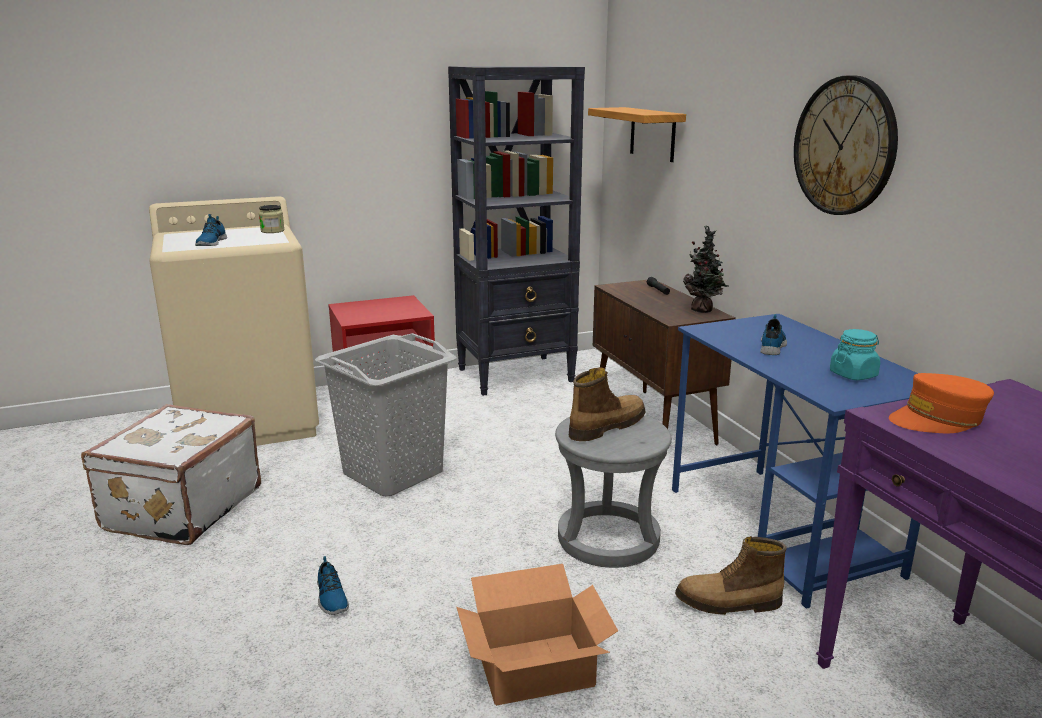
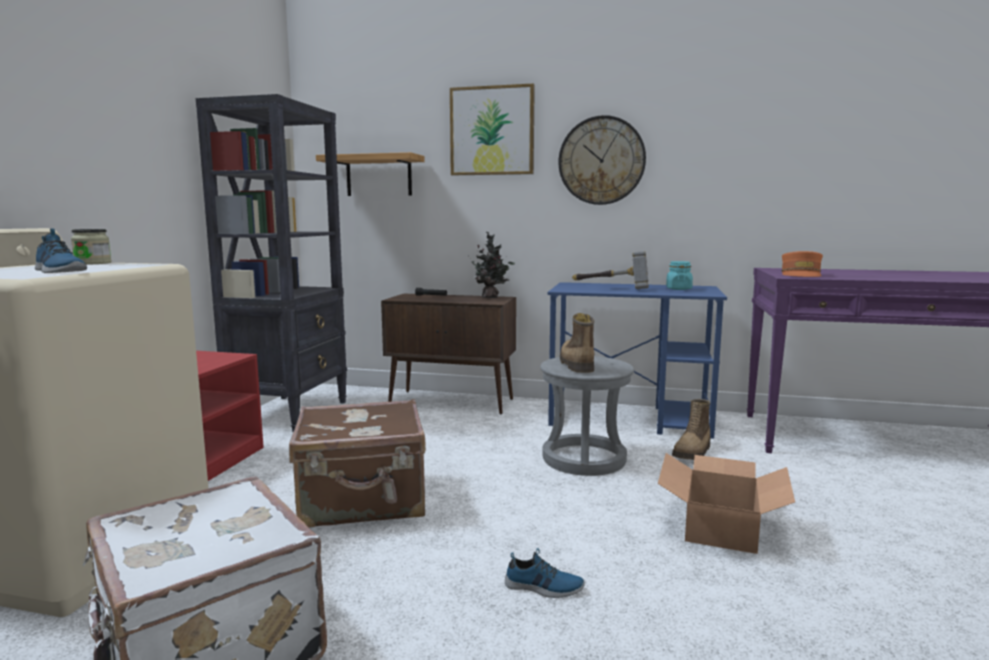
camera: 55 degrees left, 10 degrees down
(394, 473) = (363, 501): grey laundry basket -> brown suitcase
(742, 88) = (492, 131): none -> picture
(773, 345) = (612, 288): shoe -> hammer

